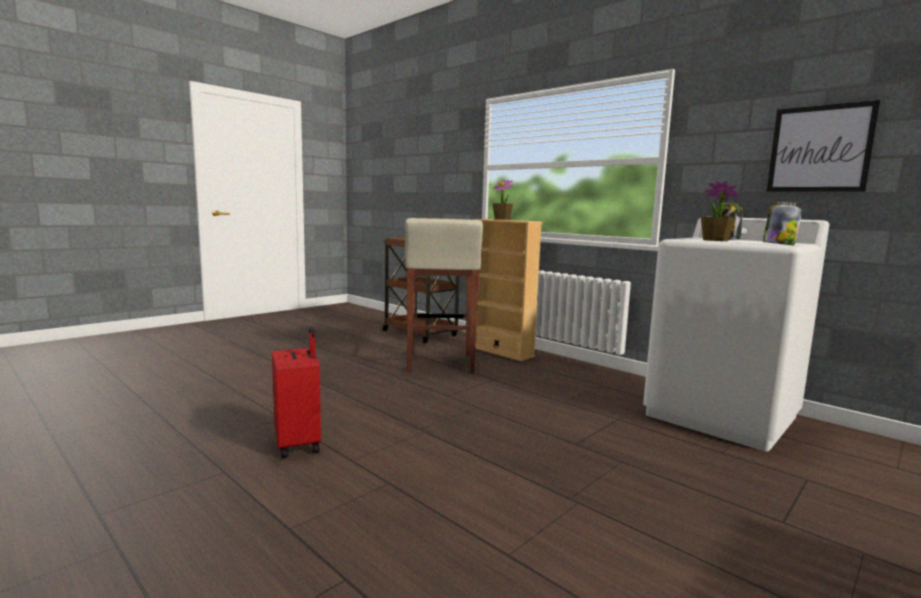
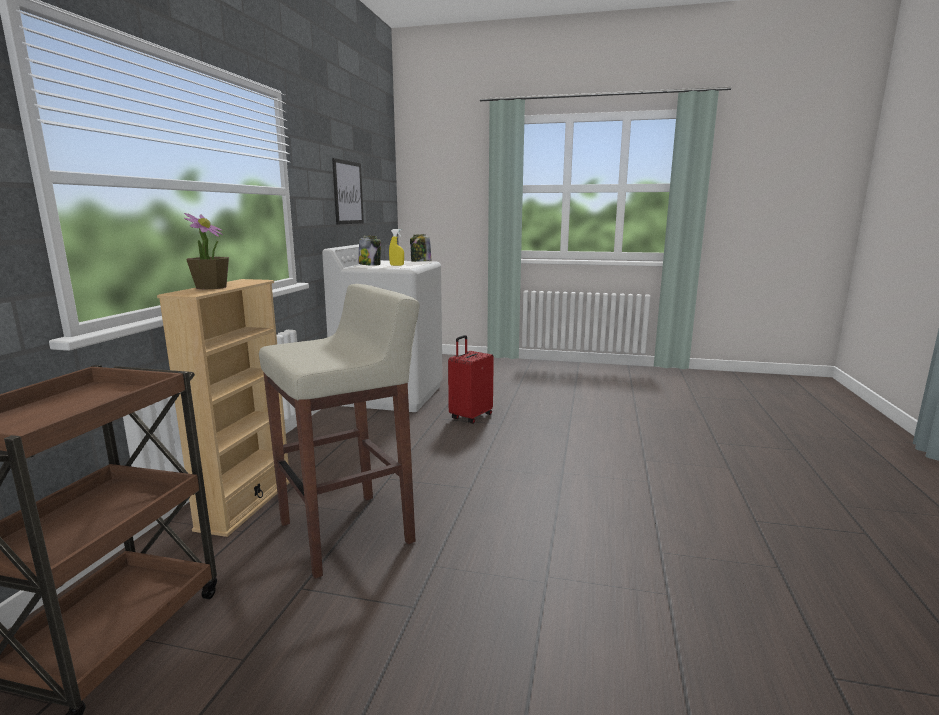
camera: 120 degrees left, 5 degrees up
(299, 444) = (673, 513): red suitcase -> red suitcase (470, 416)
(715, 240) = (397, 265): potted plant -> yellow spray bottle

